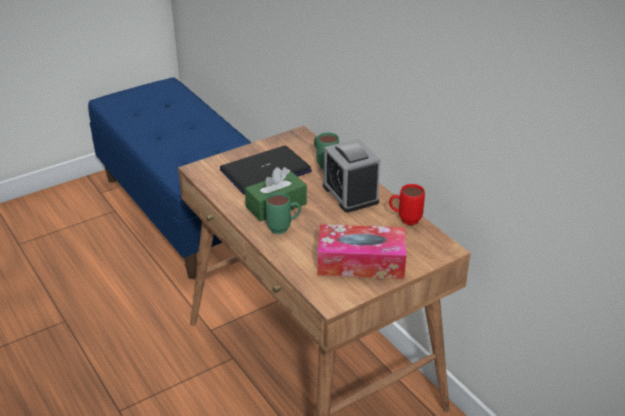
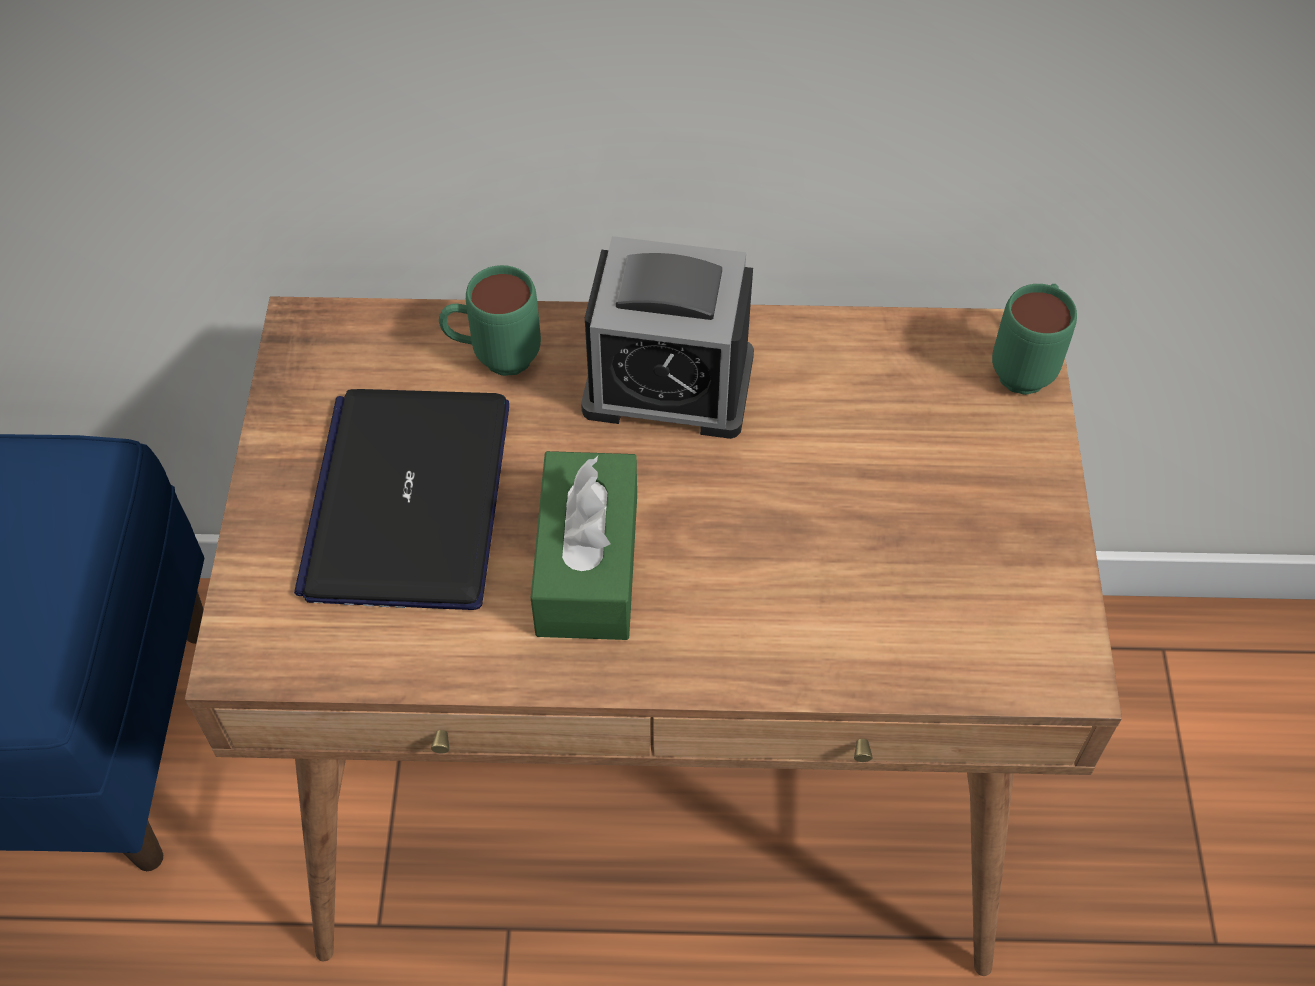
camera: 55 degrees left, 20 degrees up
(284, 228) = (701, 604): green mug -> green mug (1026, 366)
(361, 262) = (954, 525): tissue box -> none
(404, 220) = (856, 346): red mug -> none

